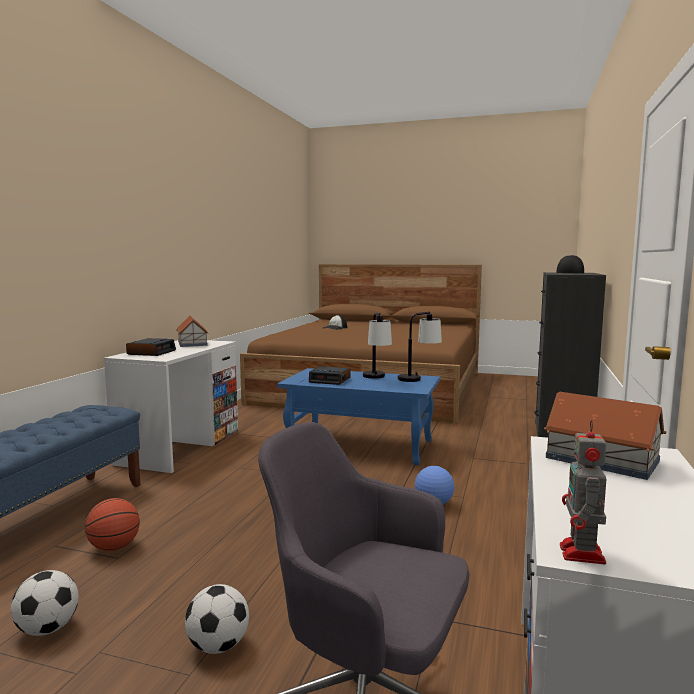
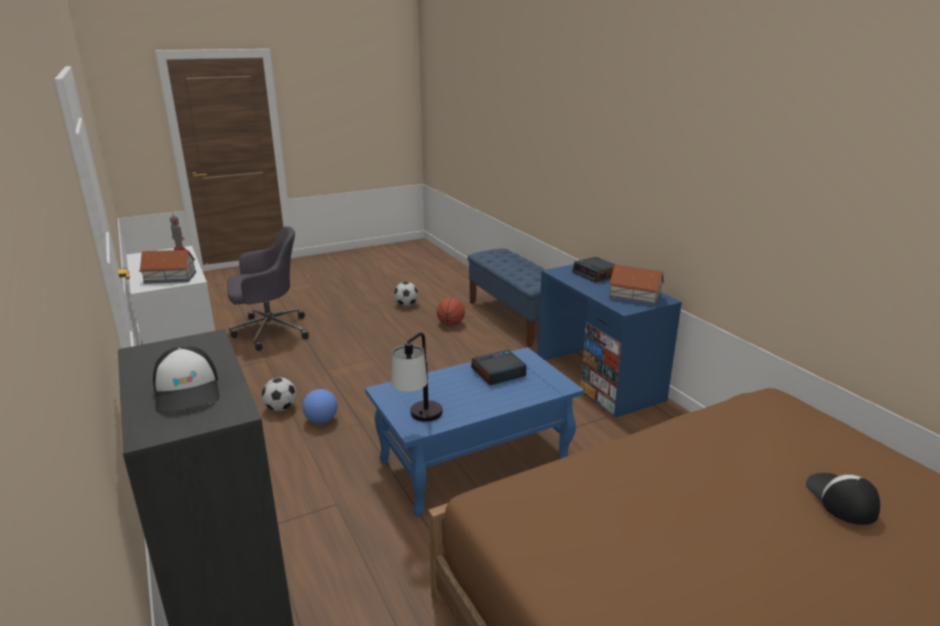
camera: 135 degrees right, 15 degrees up
(180, 447) = (598, 379): white desk -> blue desk
(218, 646) = (340, 323): football -> football (281, 408)
(377, 378) = (463, 399): table lamp -> none

